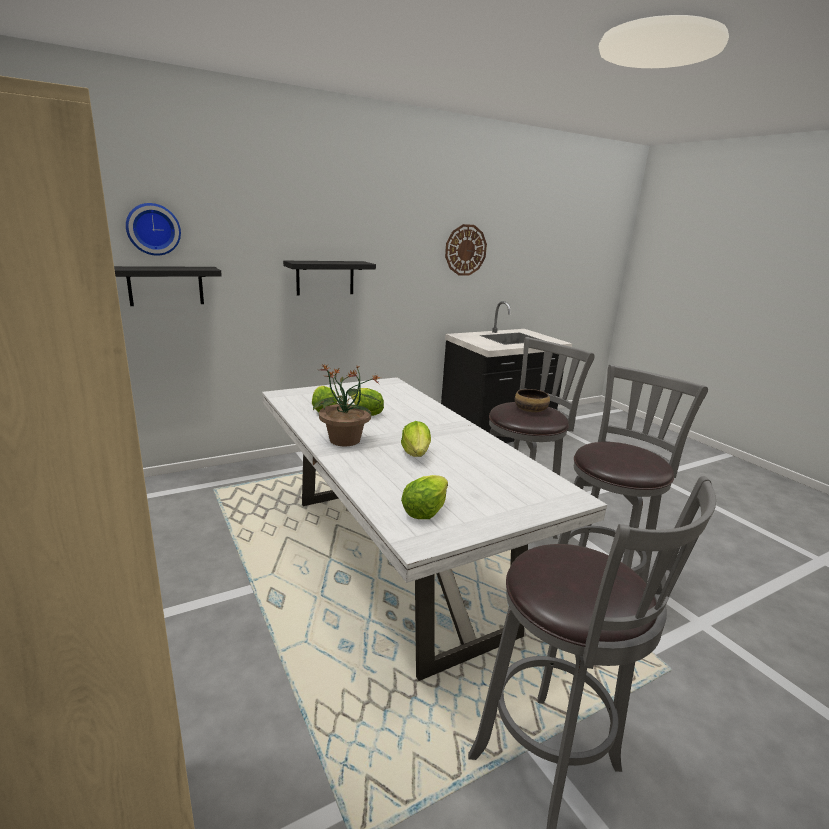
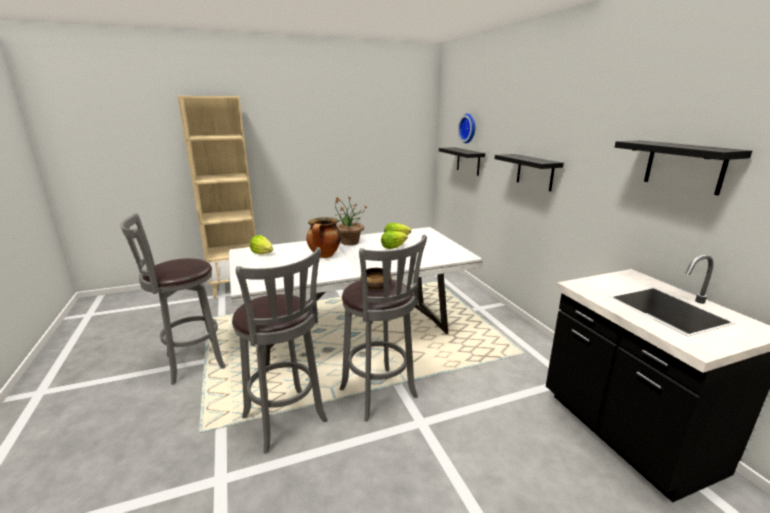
camera: 100 degrees right, 0 degrees up
(416, 454) = (324, 255): lettuce -> cooking pot
(465, 250) = (684, 166): wall clock -> black shelf

